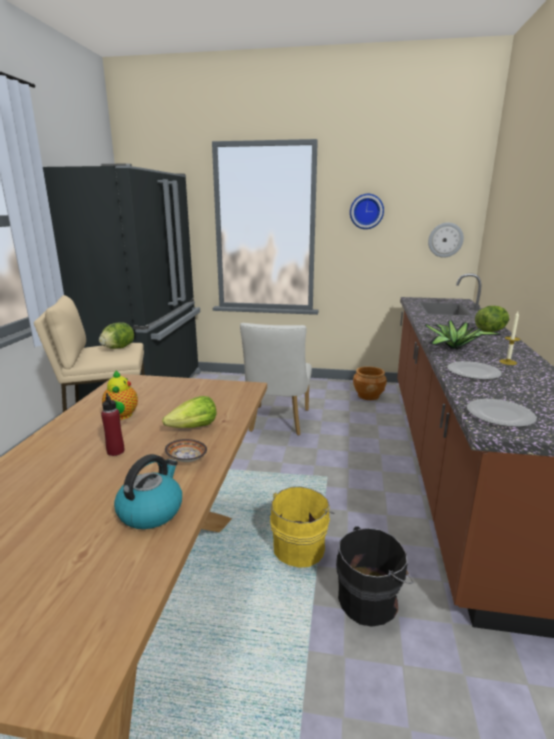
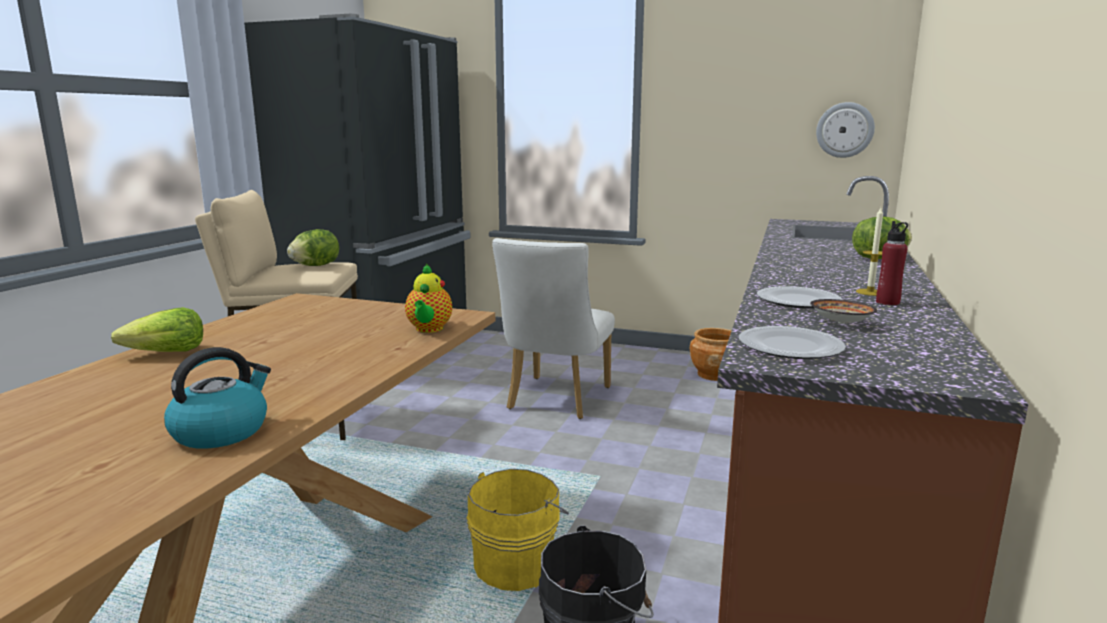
camera: 10 degrees right, 5 degrees down
(115, 451) = (227, 370): red bottle -> red bottle (887, 302)
(121, 416) = (264, 335): teapot -> teapot (429, 329)
(186, 459) = (313, 383): bowl -> bowl (840, 322)
(193, 428) = (350, 353): lettuce -> lettuce (166, 353)
(366, 211) = (718, 87): wall clock -> none
(454, 348) = (795, 274): potted plant -> none

